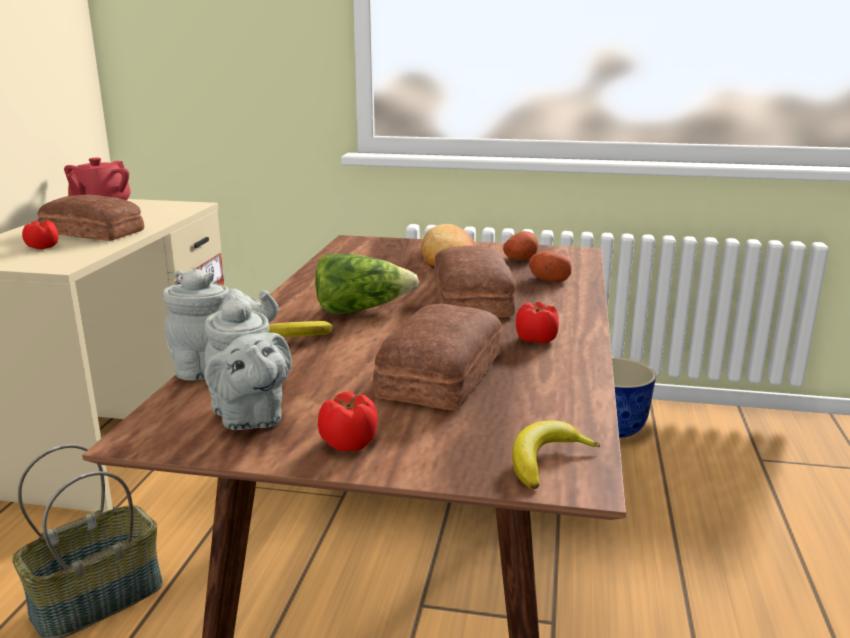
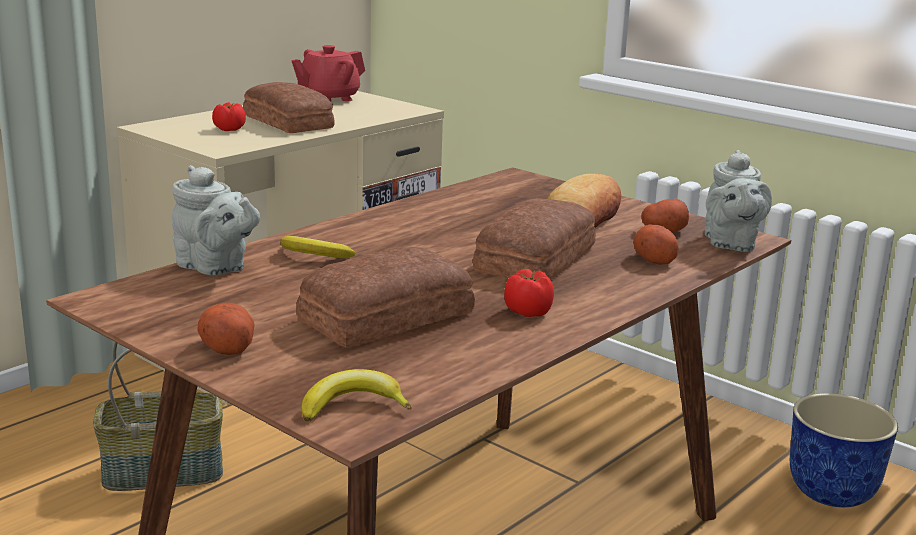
camera: 30 degrees right, 0 degrees up
(249, 417) = (185, 307): grey teapot -> grey teapot (730, 244)
(350, 443) = (227, 346): tomato -> potato
(361, 309) = (411, 244): lettuce -> none

